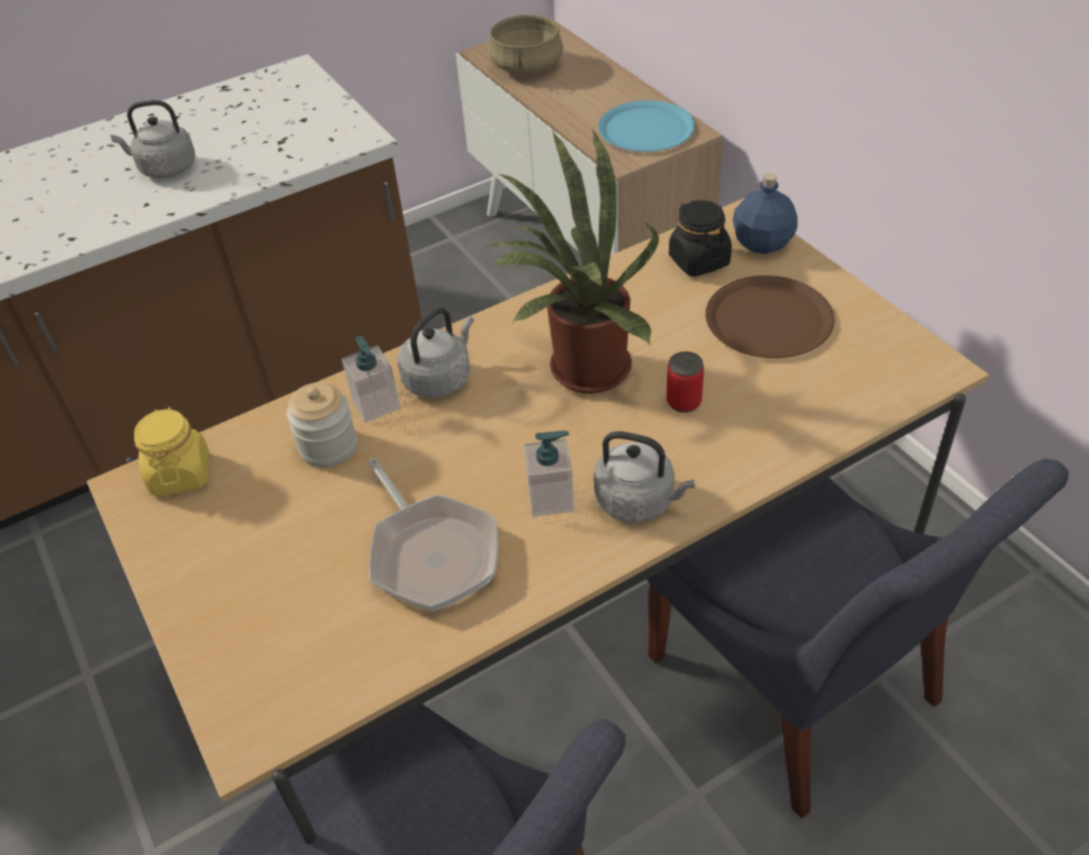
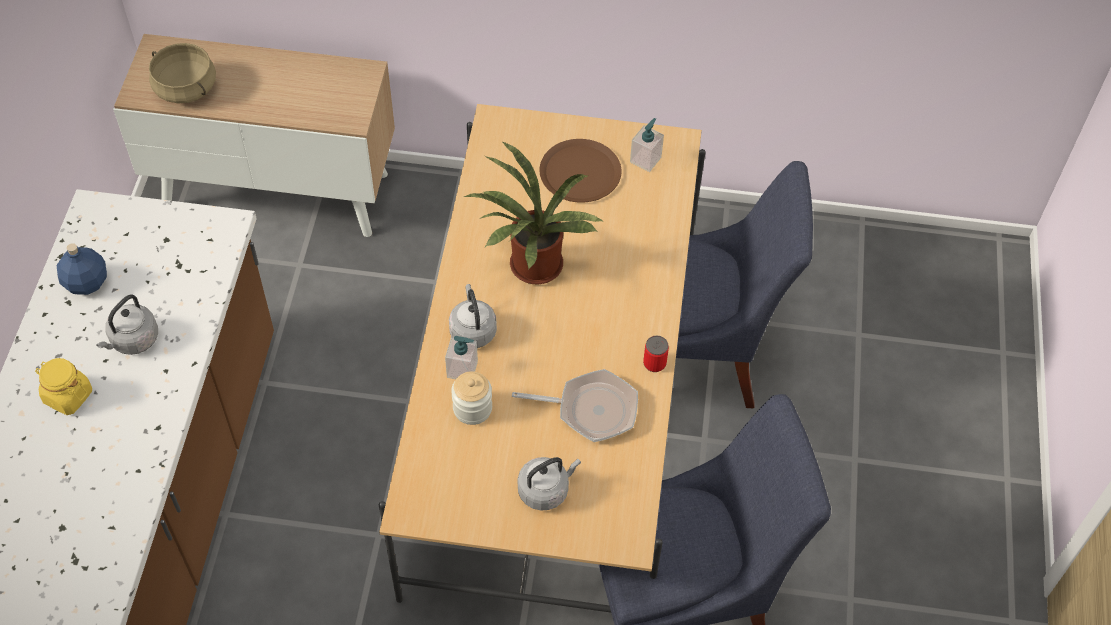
camera: 55 degrees left, 10 degrees up
(180, 474) = (422, 485): yellow jar -> yellow jar (68, 396)
(551, 498) = (605, 342): soap dispenser -> soap dispenser (645, 160)
(639, 501) = (641, 311): grey kettle -> grey kettle (545, 490)
(646, 129) = (336, 87): blue plate -> none
(684, 401) = (598, 247): can -> can (654, 363)
(698, 261) = (505, 162): black jar -> none
(763, 243) = (523, 128): blue bottle -> blue bottle (87, 282)

